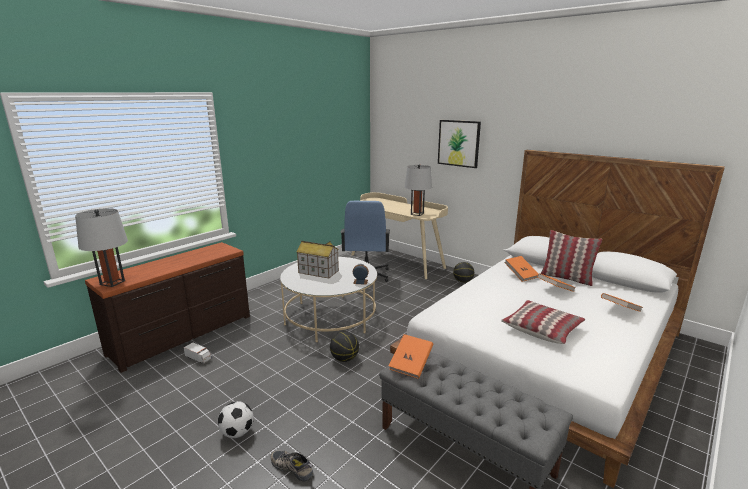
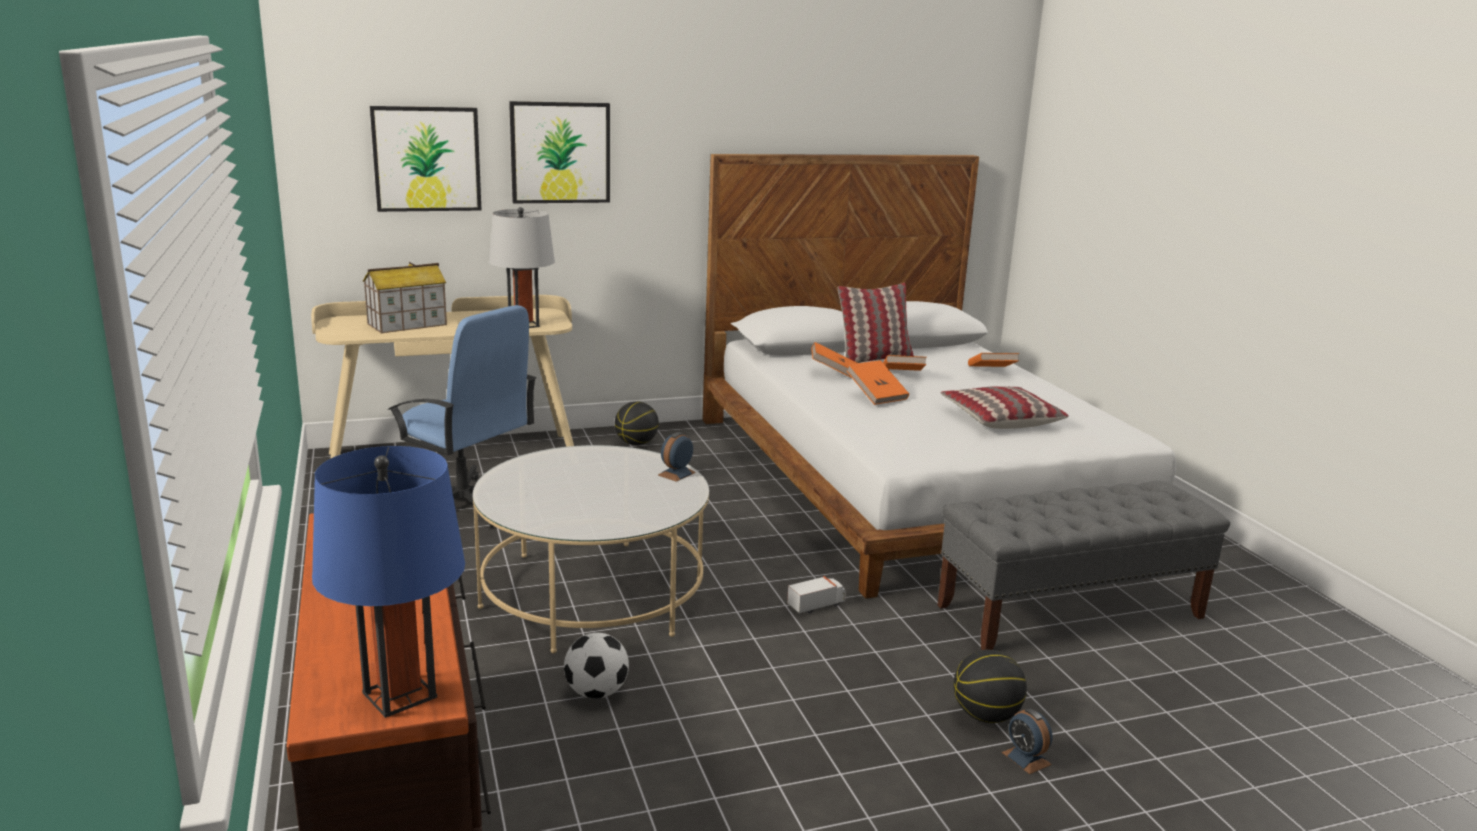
camera: 60 degrees left, 0 degrees up
(112, 282) = (400, 695): grey table lamp -> blue table lamp
(198, 358) = (560, 803): toy truck -> toy truck (817, 605)
(237, 433) = (897, 799): football -> football (596, 693)
(293, 467) = (1026, 758): shoe -> alarm clock
(318, 272) = (566, 494): toy house -> toy house (406, 324)
(344, 358) = (764, 626): basketball -> basketball (985, 715)
(411, 142) = (426, 159): none -> picture
(411, 365) = (1007, 521): orange book -> orange book (876, 395)

